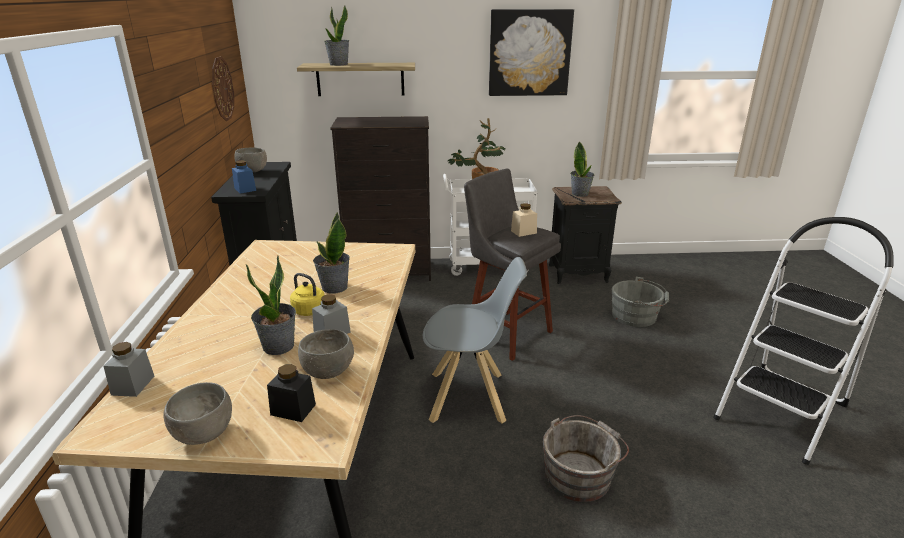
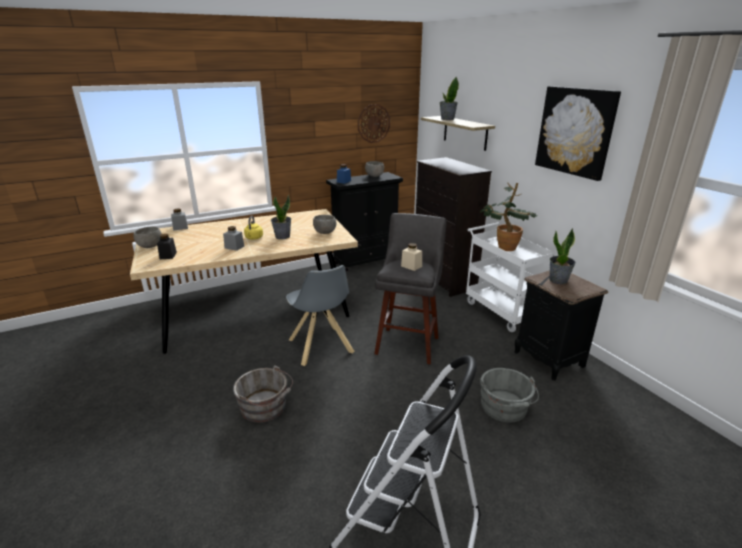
camera: 65 degrees right, 0 degrees up
(279, 346) = (217, 241): potted plant -> none
(329, 371) = (199, 254): grey bowl -> grey bowl (325, 233)

